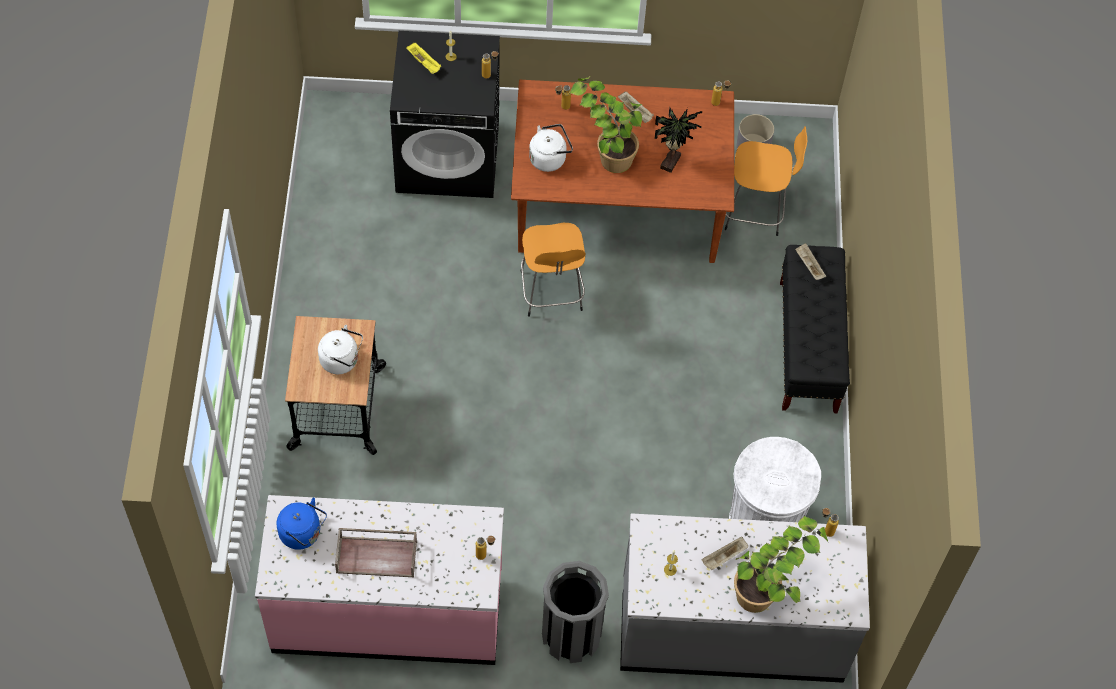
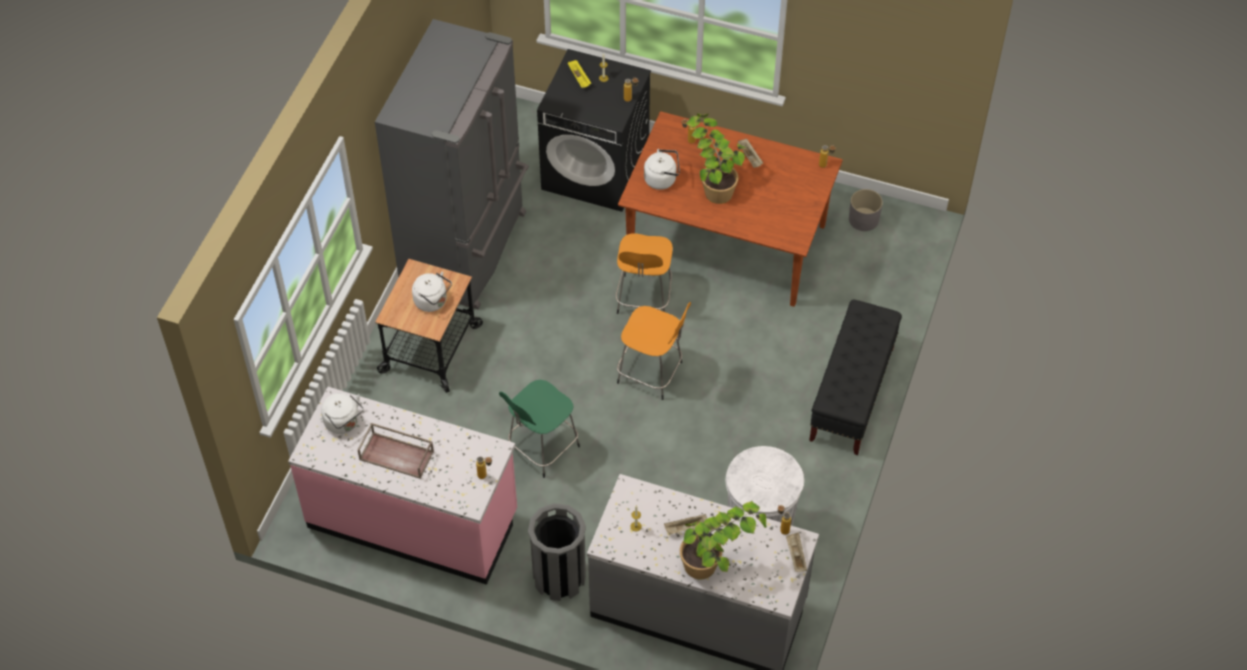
camera: 20 degrees right, 5 degrees down
(303, 534) = (344, 423): blue kettle -> white kettle
(337, 282) = (467, 250): none -> grey fridge
(500, 492) = (541, 448): none -> green stool
(672, 162) = (766, 205): potted plant -> none
(755, 211) = (846, 272): orange stool -> orange stool (652, 373)
(809, 266) = (863, 320): beige tray -> beige tray (795, 555)

